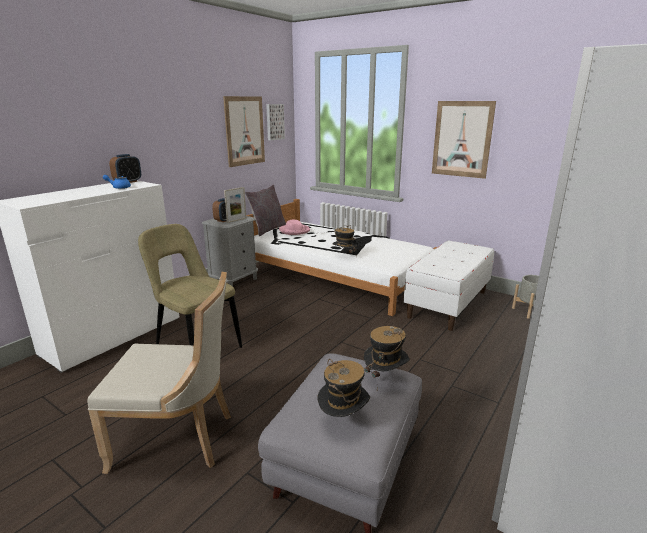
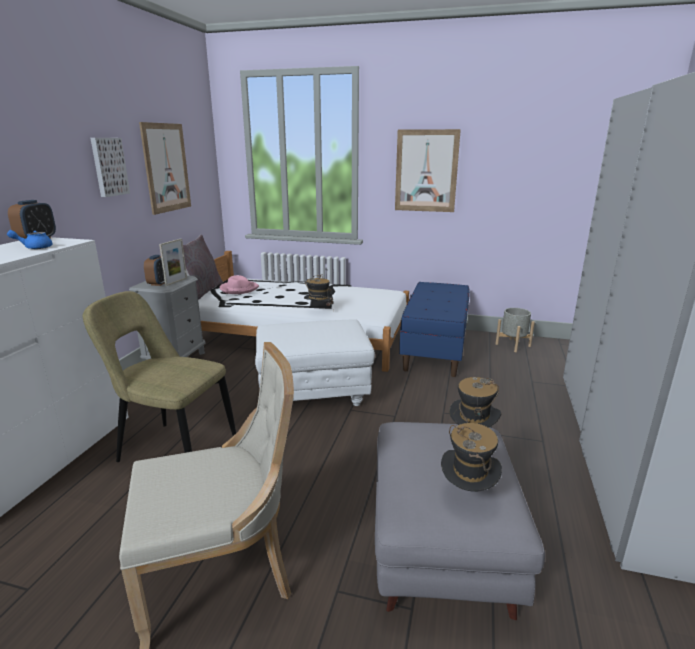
camera: 20 degrees left, 0 degrees up
(274, 122) = (197, 156): picture -> picture (108, 167)
(319, 325) = (314, 395): none -> white ottoman
(447, 304) = (434, 350): white bench -> blue bench

